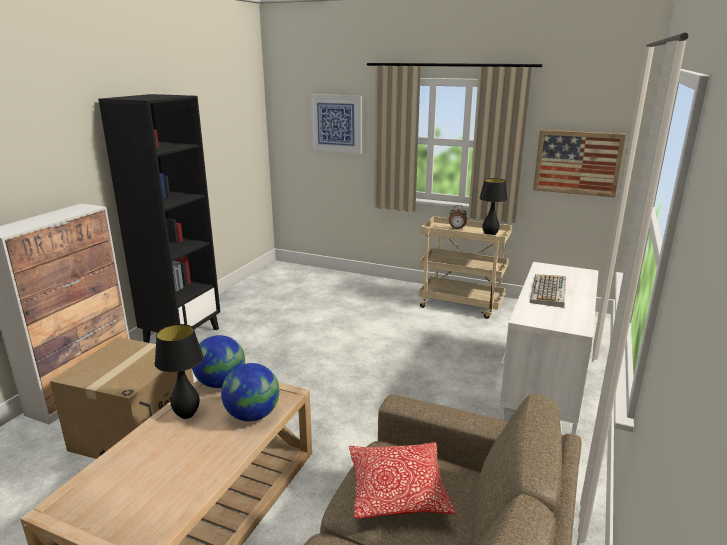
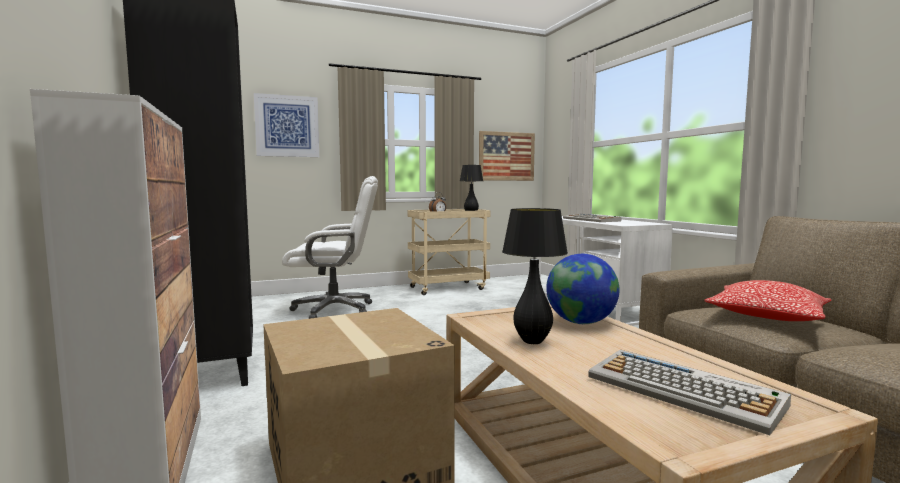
camera: 45 degrees left, 15 degrees down
(134, 492) = (684, 390): none -> keyboard
(221, 383) = (491, 318): globe -> none
(329, 301) = (335, 309): none -> white office chair

